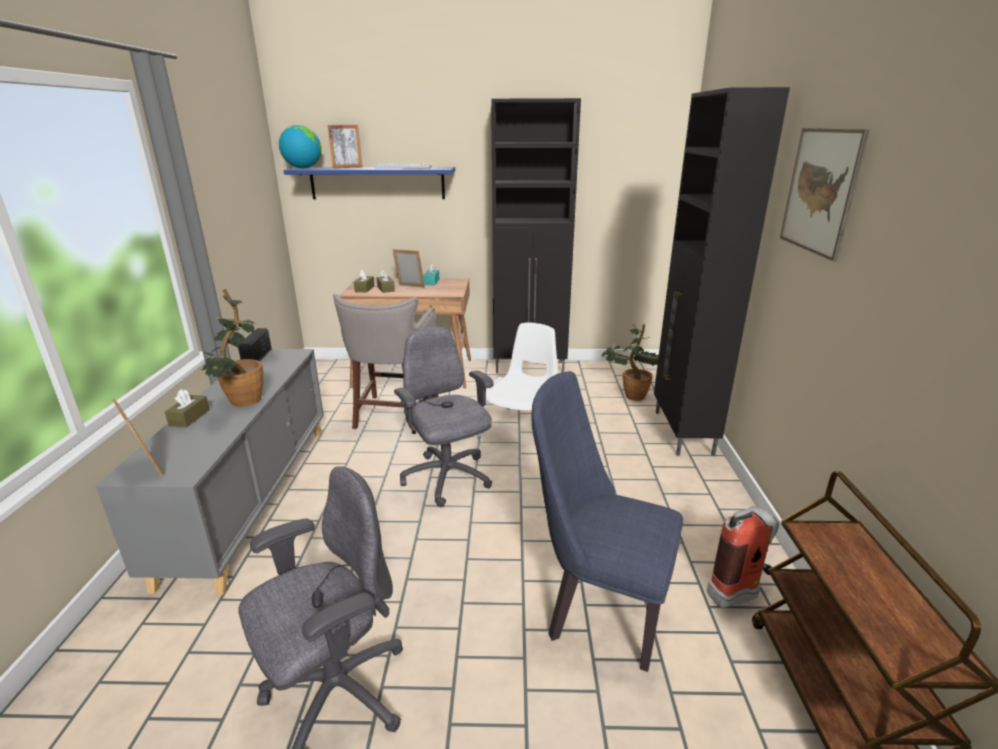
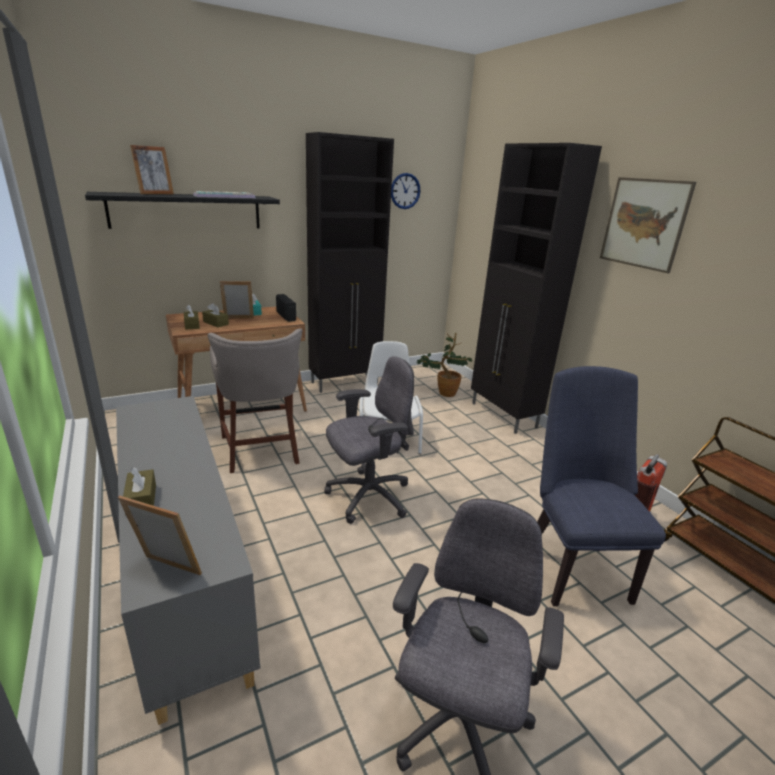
camera: 30 degrees left, 0 degrees up
(241, 403) = (187, 469): potted plant -> none
(258, 358) = (138, 416): radio -> radio (286, 316)
(303, 168) = (103, 193): globe -> none
(377, 183) = (186, 211): blue shelf -> black shelf
(447, 479) = (367, 497): grey office chair -> grey office chair turned 120 degrees clockwise
(597, 611) = (572, 566): blue chair -> blue chair turned 90 degrees clockwise
(613, 156) = (405, 191): none -> wall clock

